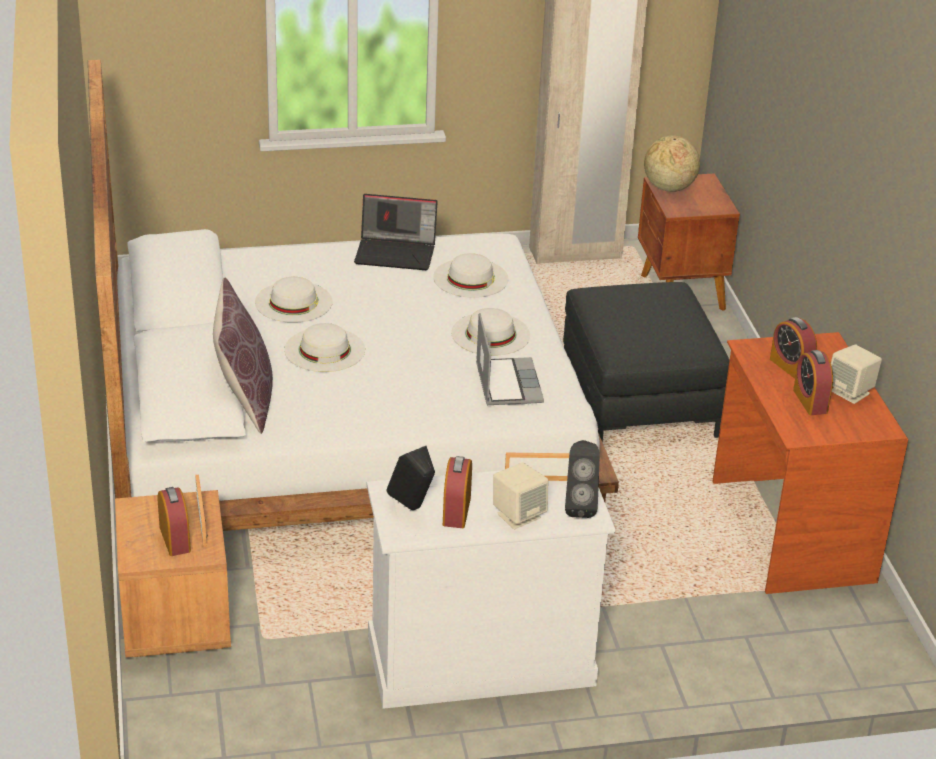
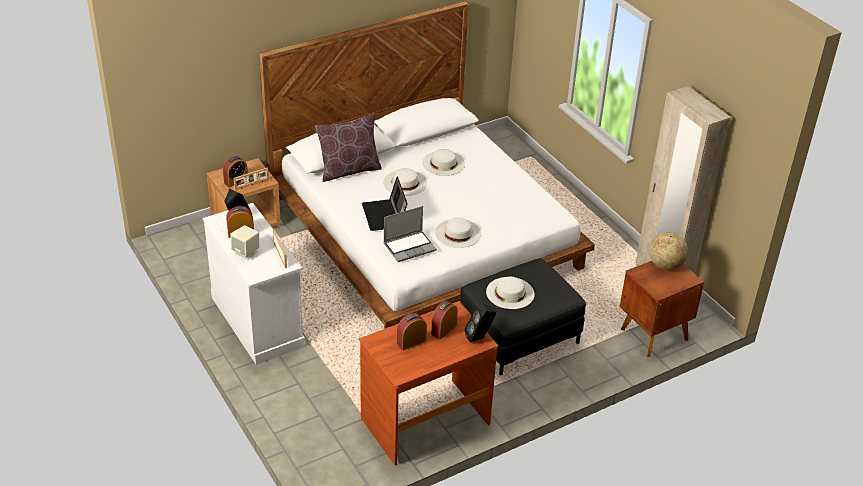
camera: 70 degrees right, 5 degrees up
(396, 252) = (518, 184): laptop -> laptop (384, 216)
(471, 278) = (511, 214): white hat -> white hat (510, 293)
(579, 506) = (262, 270): black speaker -> black speaker (479, 338)
(850, 392) = (431, 357): beige speaker -> none

